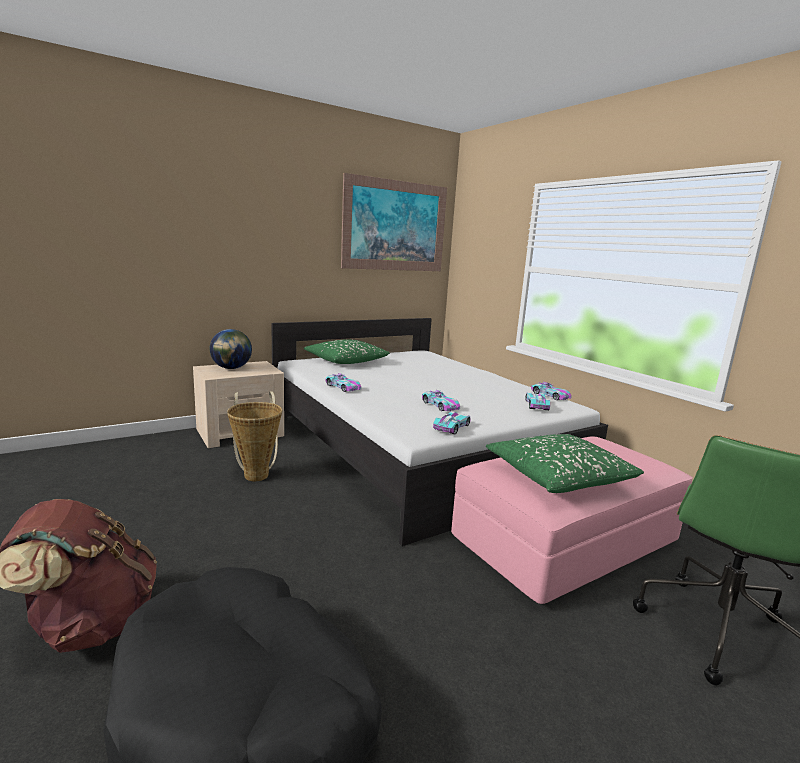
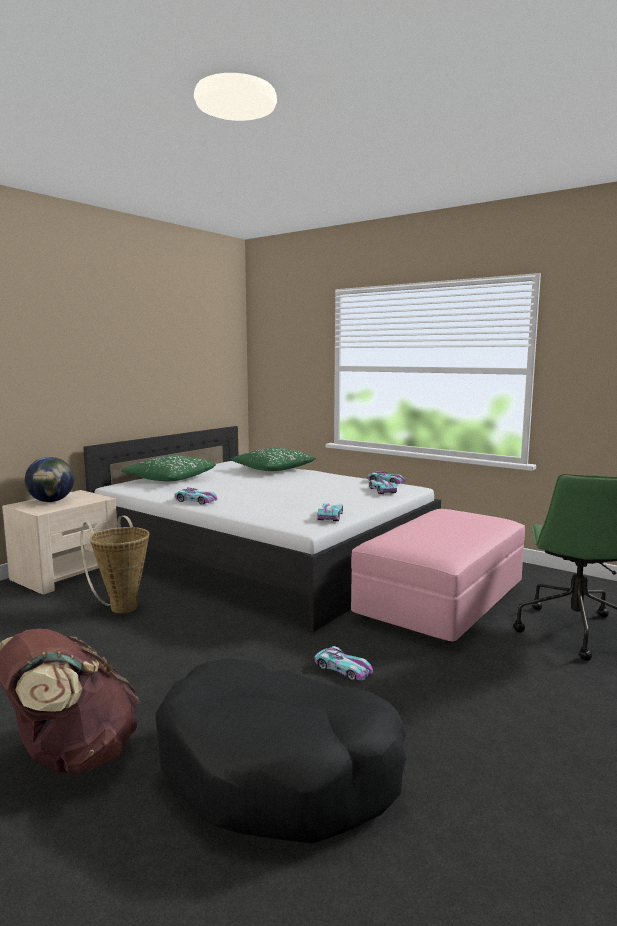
camera: 20 degrees left, 5 degrees down
(395, 226) = (195, 333): picture -> none
(440, 405) = (303, 502): toy car -> toy car (343, 669)
(559, 476) = (438, 538): green pillow -> green pillow (273, 469)

